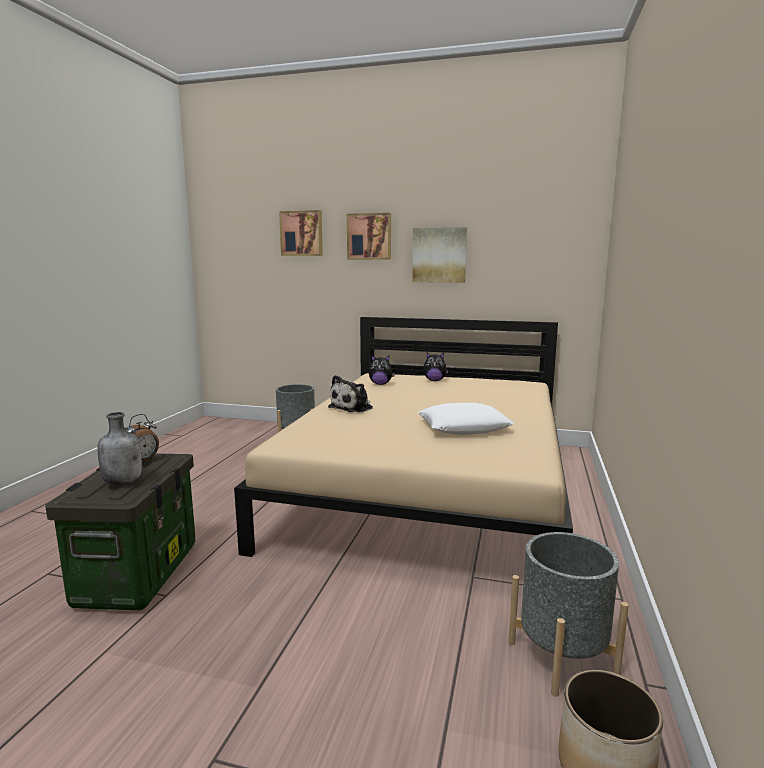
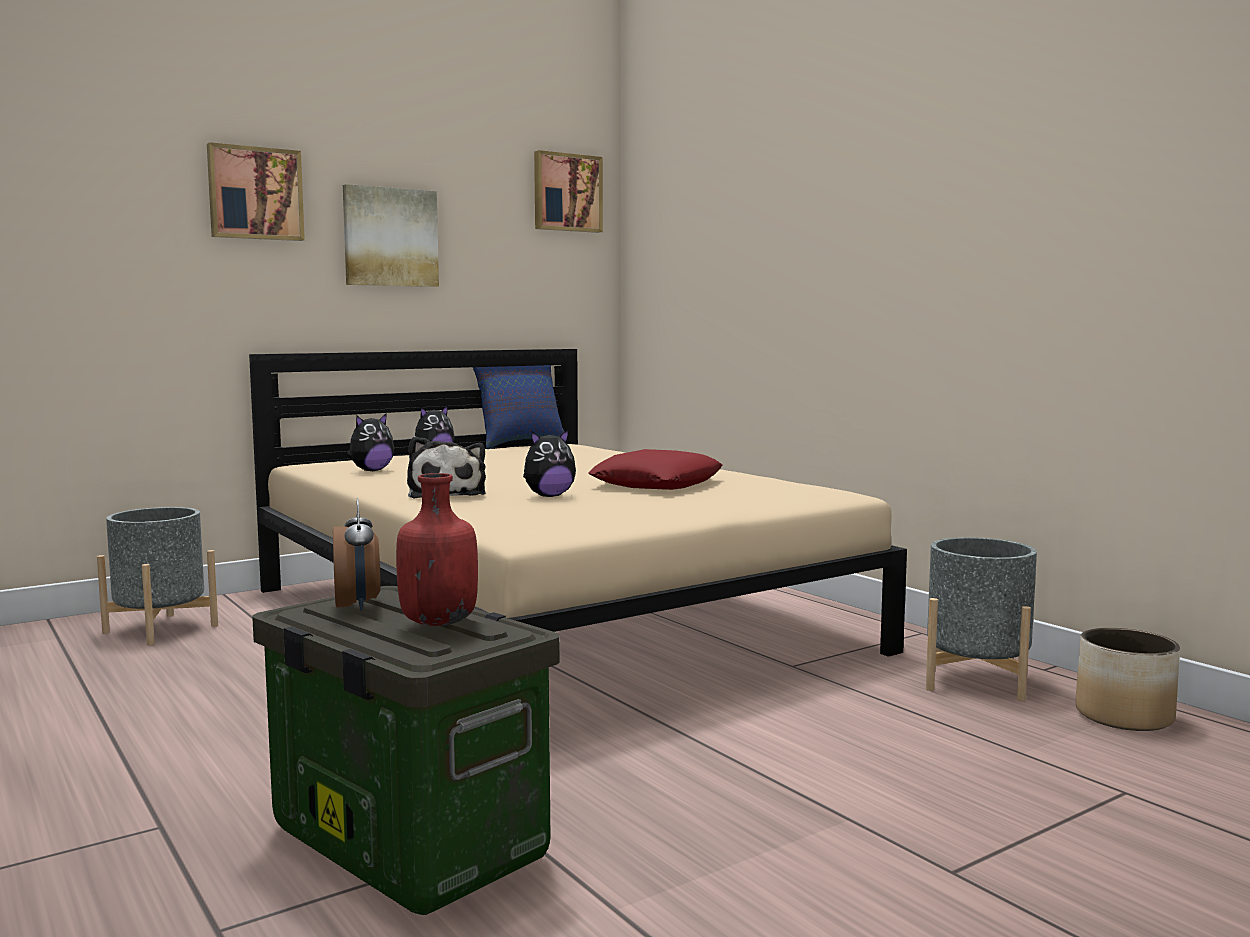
camera: 50 degrees left, 5 degrees down
(123, 482) = (438, 622): grey bottle -> red bottle
(302, 233) = (93, 173): picture -> picture (566, 193)
(383, 421) = (548, 496): none -> plush toy
(464, 427) = (657, 484): white pillow -> red pillow
(509, 378) = (521, 444): none -> blue pillow

